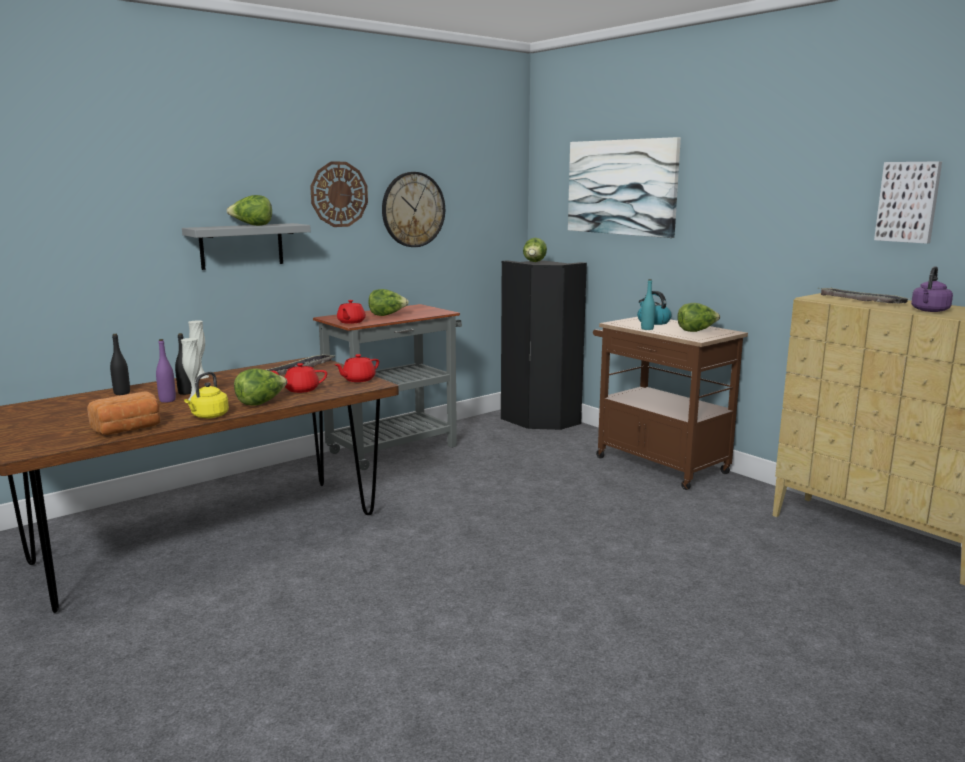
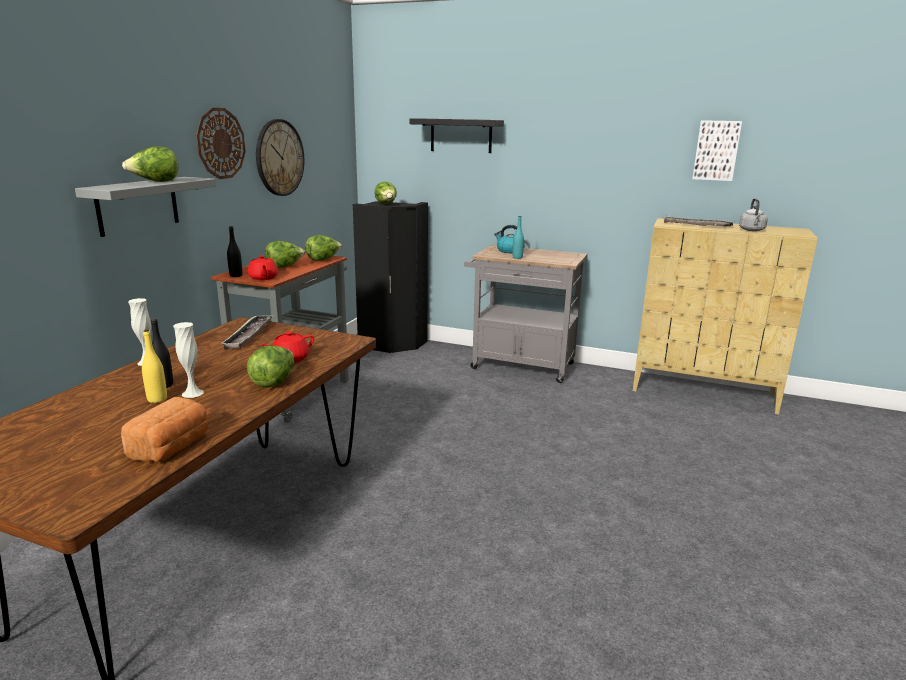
camera: 30 degrees left, 5 degrees up
(122, 393) = (79, 401): black bottle -> black bottle (236, 275)
(167, 400) = (157, 399): purple bottle -> yellow bottle
(208, 416) = (242, 409): yellow kettle -> none
(358, 380) = (328, 338): red teapot -> none
(621, 187) = (461, 135): picture -> black shelf
(657, 464) = (519, 365): brown cart -> grey cart
(696, 331) = (554, 256): lettuce -> lettuce (323, 260)
(929, 310) = (752, 230): purple kettle -> grey kettle

